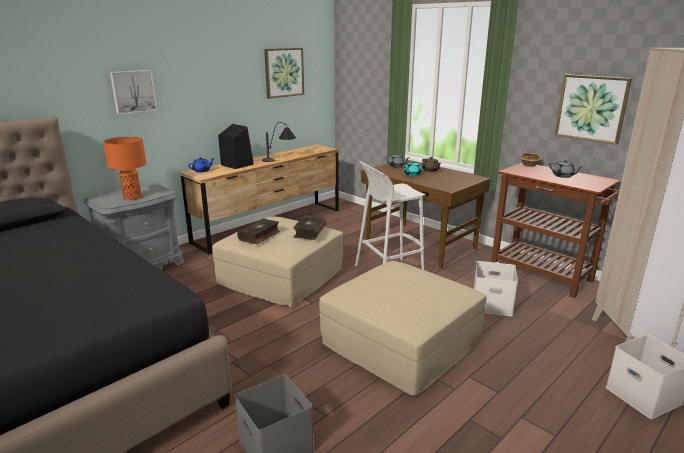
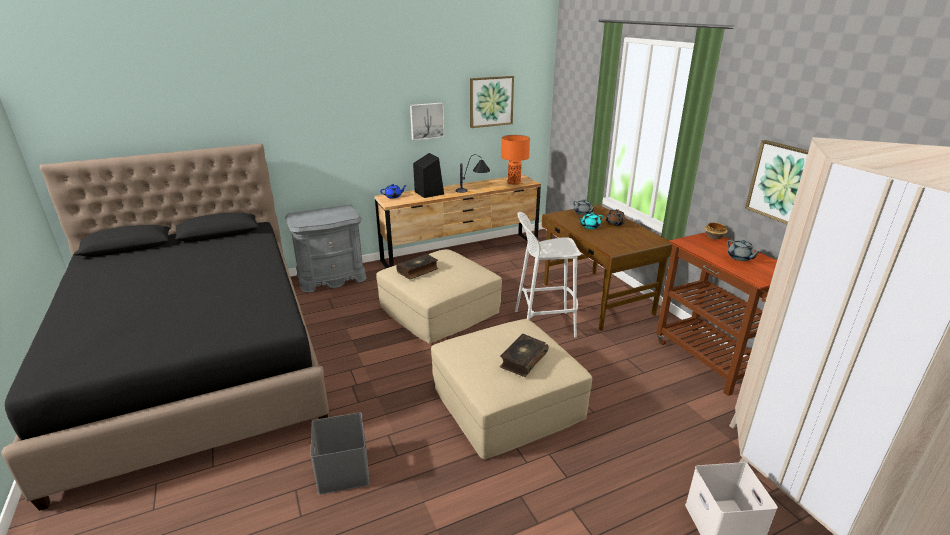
camera: 20 degrees right, 5 degrees up
(132, 197) = (321, 218): orange table lamp -> orange table lamp (513, 182)
(133, 91) = (333, 121): picture -> picture (426, 121)
(309, 232) = (464, 274): book -> book (523, 360)
(492, 304) = (628, 382): white storage box -> none

